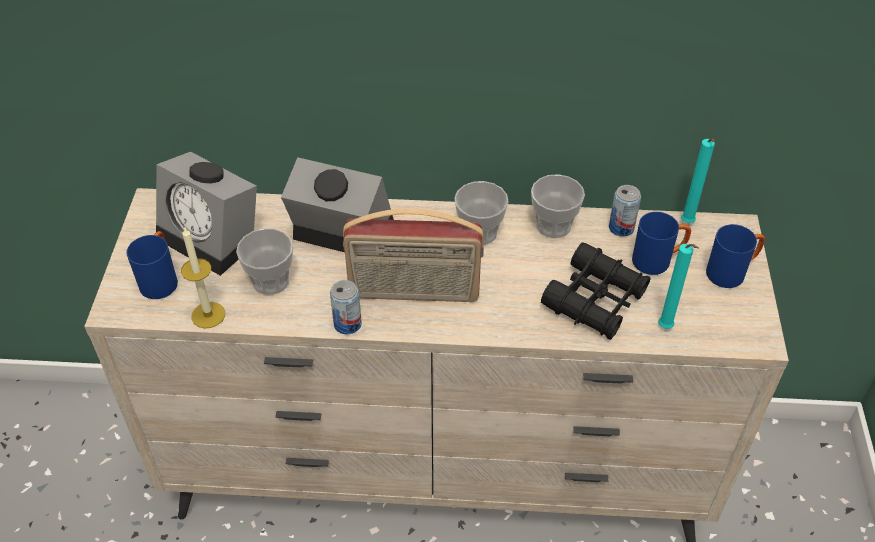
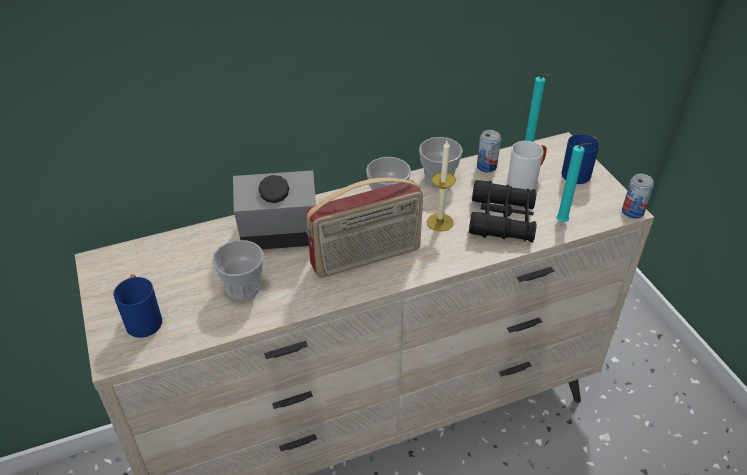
camera: 25 degrees left, 5 degrees down
(208, 315) = (205, 332): candle -> candle (440, 222)
(213, 237) = (171, 271): alarm clock -> none
(347, 324) = (329, 299): can -> can (632, 212)
(658, 260) = (526, 180): blue mug -> white mug

